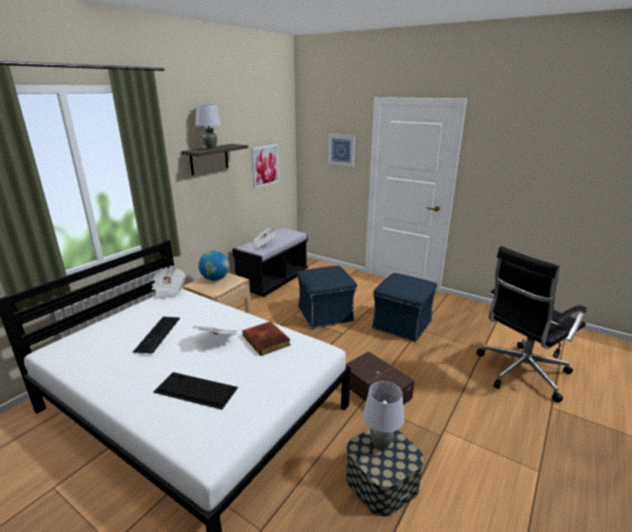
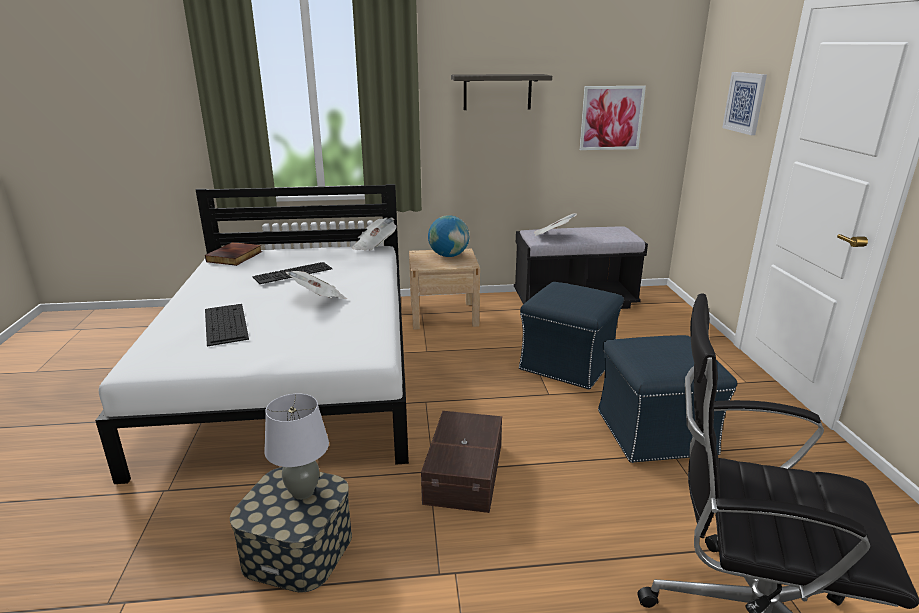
camera: 50 degrees right, 0 degrees up
(211, 148) = (490, 74): grey table lamp -> none
(267, 340) = (351, 319): book -> book (235, 257)

